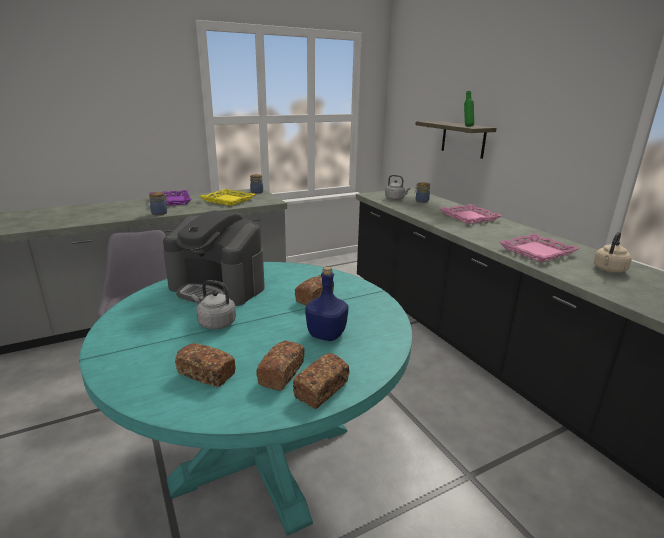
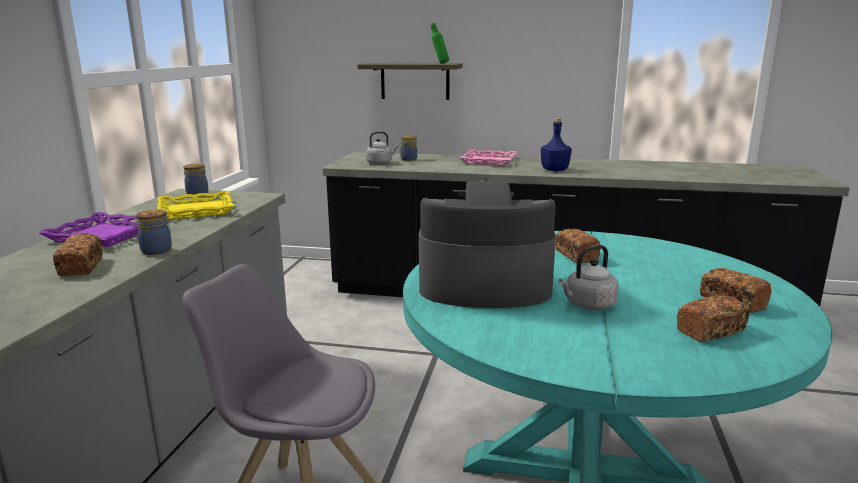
camera: 50 degrees left, 5 degrees down
(218, 287) = (484, 286): coffee machine -> coffee machine turned 150 degrees counterclockwise
(321, 390) = (772, 294): bread -> bread (81, 266)
(326, 334) = (665, 270): blue bottle -> blue bottle (554, 170)
(537, 252) = (605, 170): pink tray -> none
(609, 270) = (663, 168): beige kettle -> none

